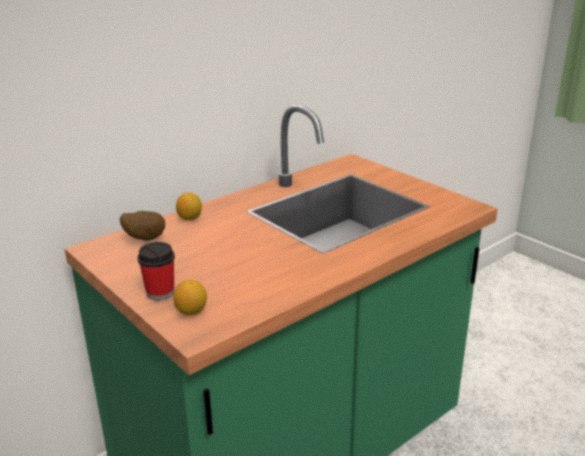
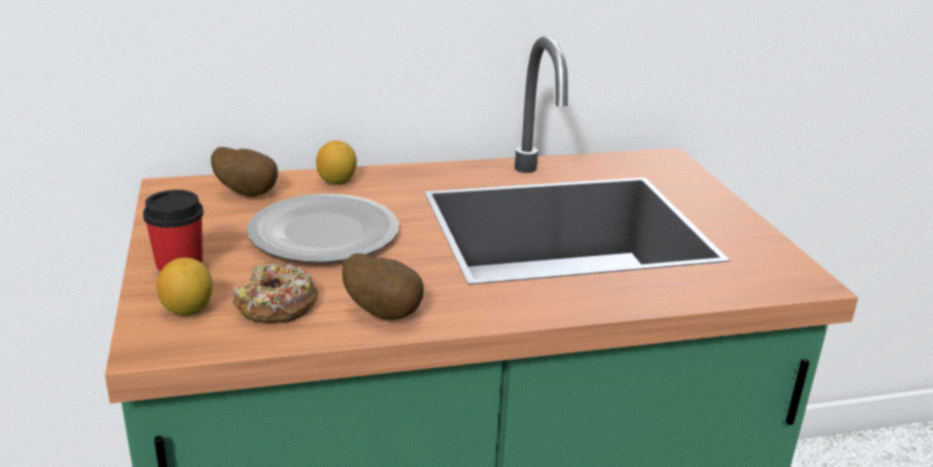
camera: 25 degrees right, 0 degrees up
(219, 249) = (326, 234): none -> plate
(237, 294) = (276, 306): none -> donut
(298, 280) = (385, 312): none -> potato

